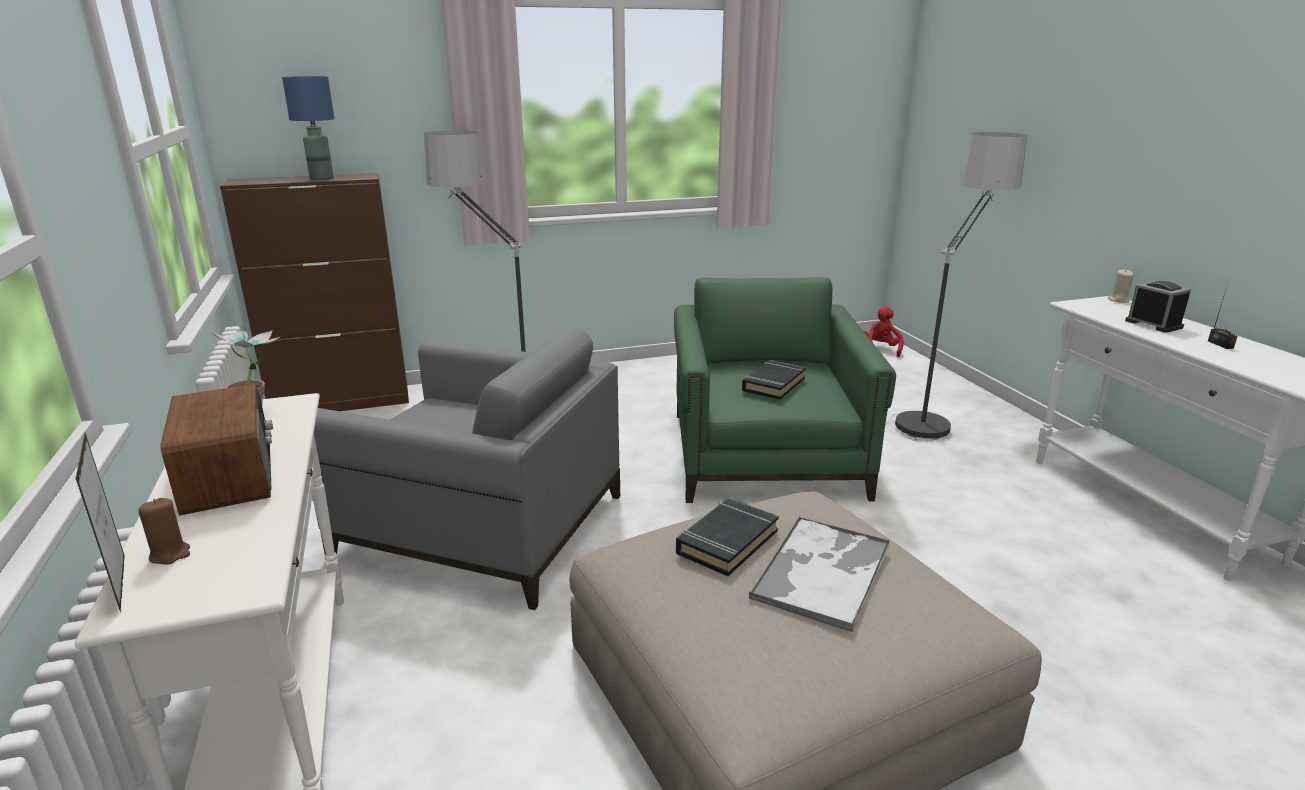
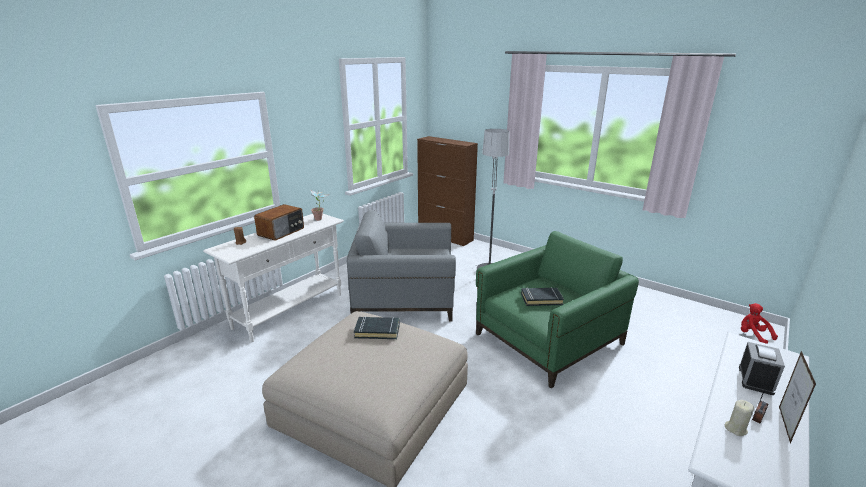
camera: 55 degrees right, 0 degrees up
(122, 582) = (226, 243): picture frame -> picture frame (784, 424)
(322, 178) = (451, 142): blue table lamp -> none
(481, 526) = (404, 298): grey armchair -> grey armchair turned 105 degrees clockwise
(822, 571) = (377, 358): tray -> none
(880, 350) = (753, 335): red plush toy -> red plush toy turned 90 degrees counterclockwise
(936, 414) = (696, 384): floor lamp -> none
(1118, 300) = (794, 359): beige candle -> beige candle (735, 428)

